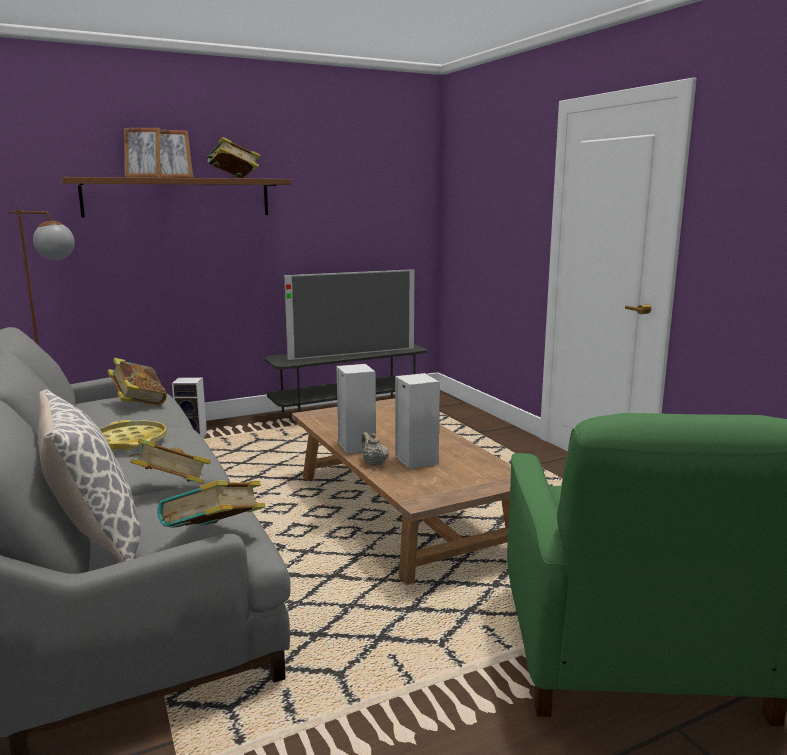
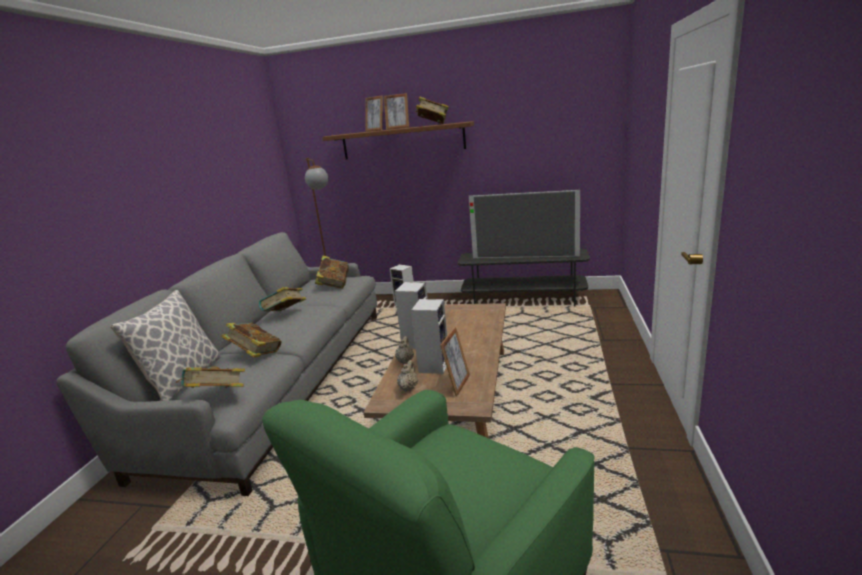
camera: 40 degrees right, 5 degrees up
(130, 442) = (285, 315): yellow tray -> book
(422, 483) = (408, 388): none -> beige teapot
(470, 468) = (457, 384): none -> picture frame

